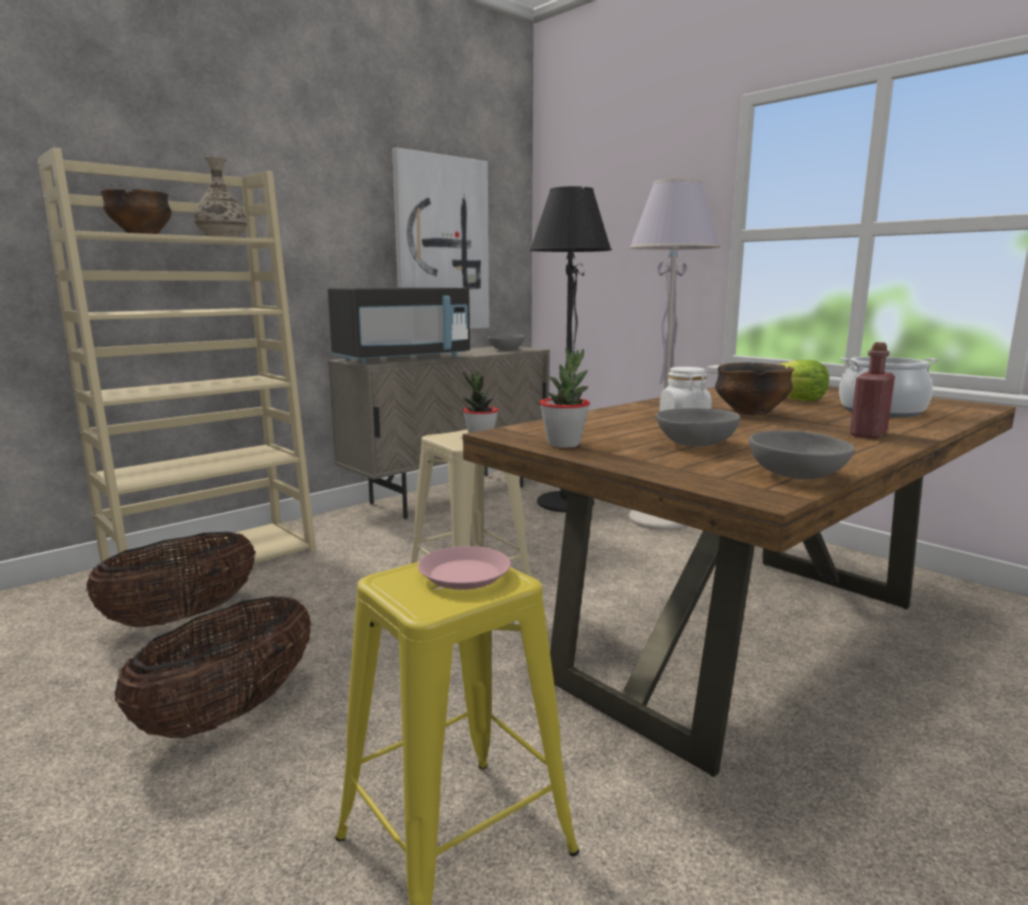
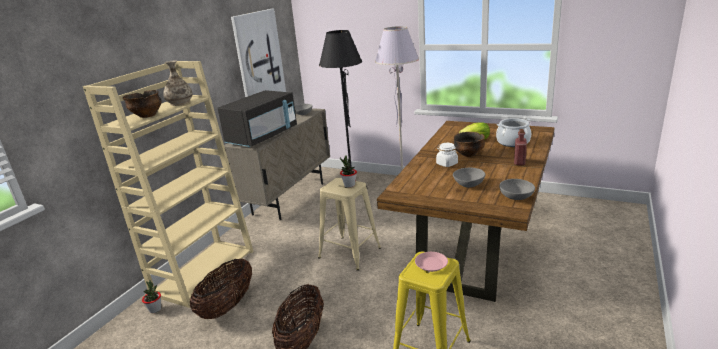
camera: 20 degrees left, 10 degrees up
(564, 444) = (424, 196): potted plant -> potted plant (155, 309)

